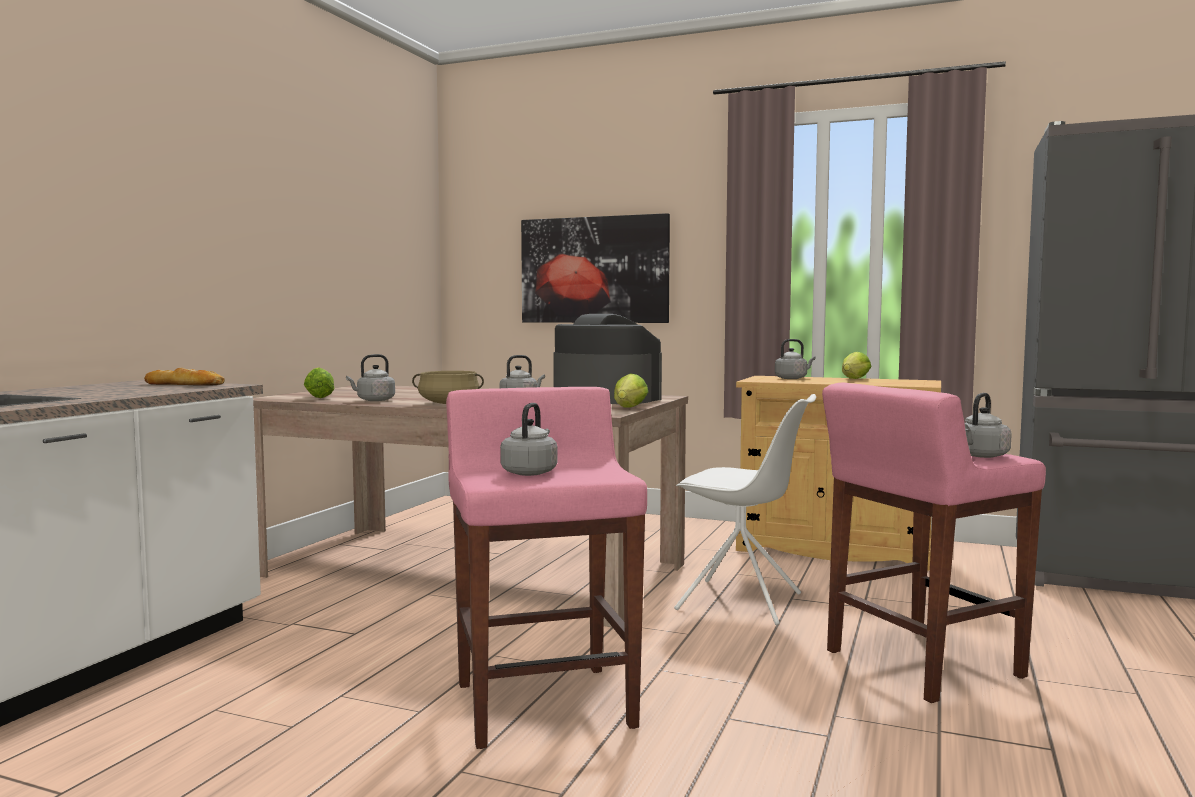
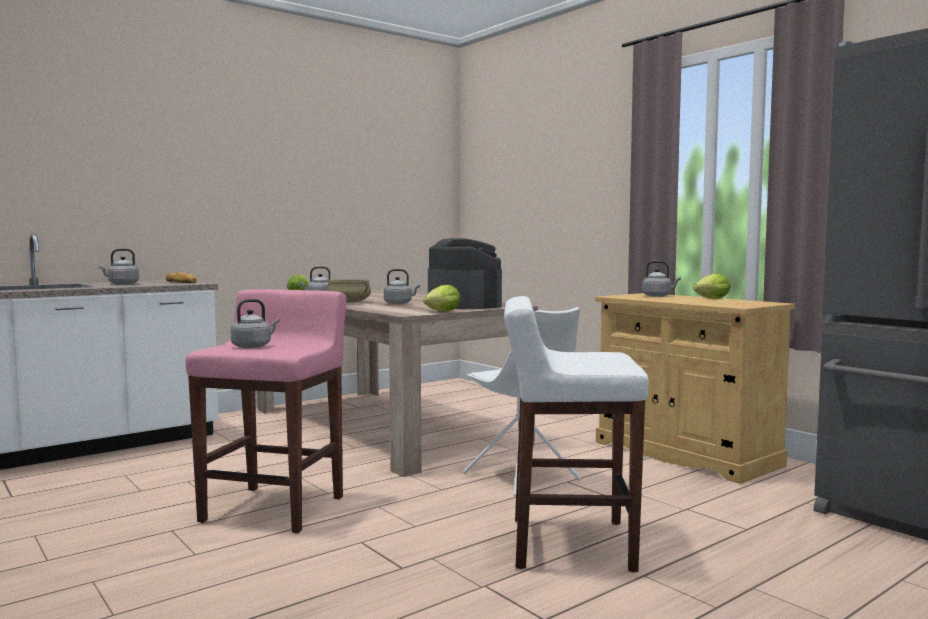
camera: 30 degrees right, 0 degrees up
(594, 270) = (549, 202): picture -> none
(920, 664) = (568, 544): pink stool -> white stool
(981, 456) = (599, 365): grey kettle -> grey kettle (121, 284)

